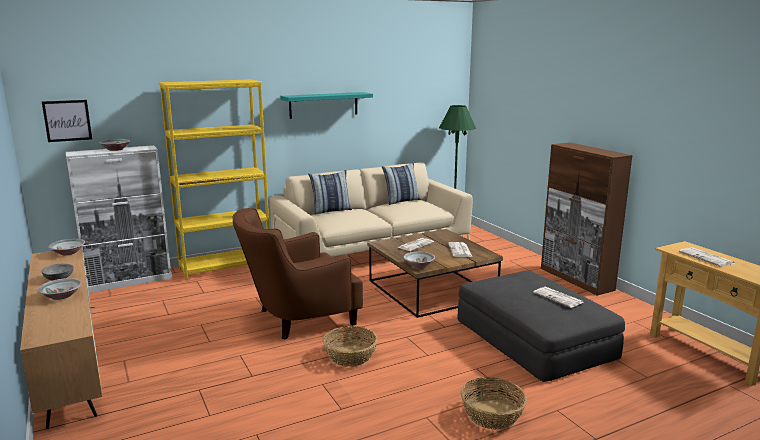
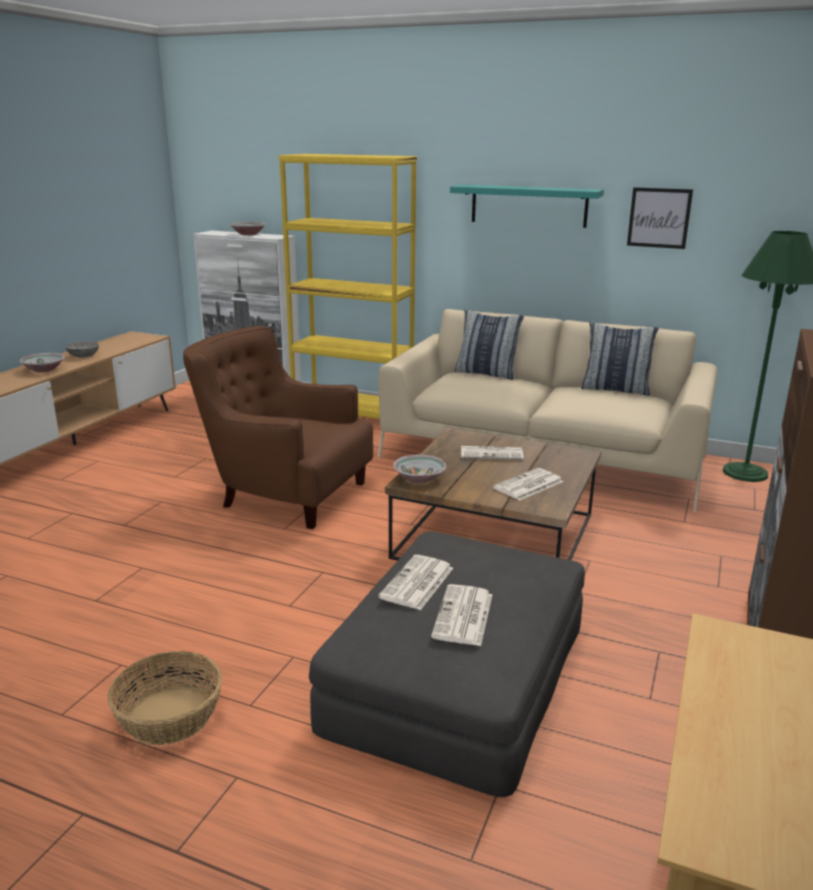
camera: 50 degrees right, 5 degrees up
(67, 120) = (218, 194): picture -> picture (659, 218)
(68, 252) = (148, 338): bowl -> none
(350, 356) = (227, 557): basket -> none
(707, 258) = (742, 695): newspaper -> newspaper (417, 583)

